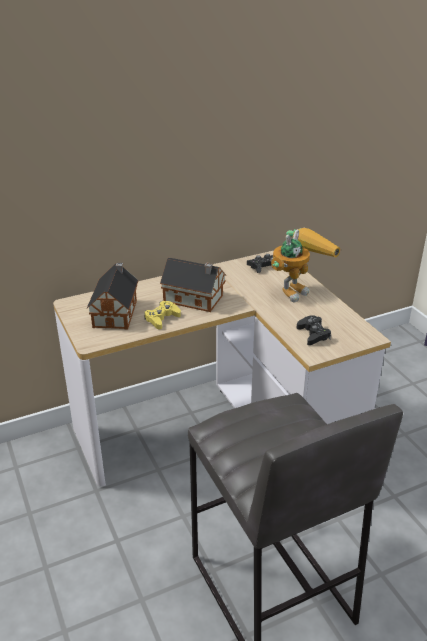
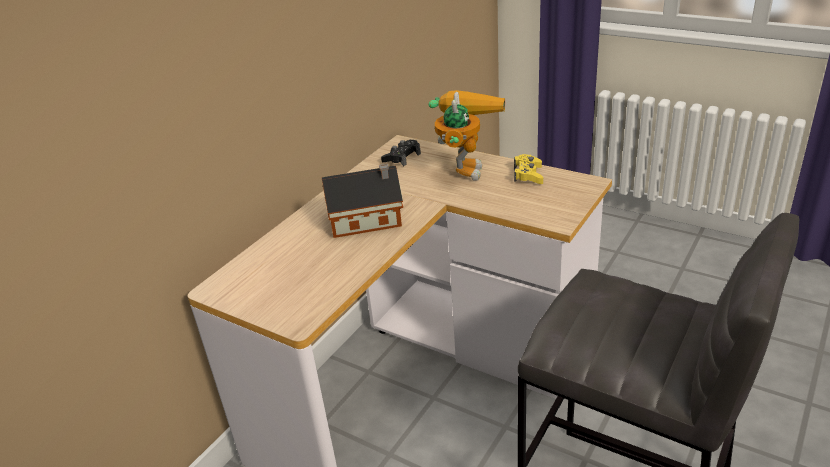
camera: 30 degrees left, 0 degrees up
(116, 312) = (289, 273): toy house -> none
(162, 318) = (354, 256): yellow game controller -> yellow game controller (528, 175)
(313, 334) = (535, 203): black game controller -> none

